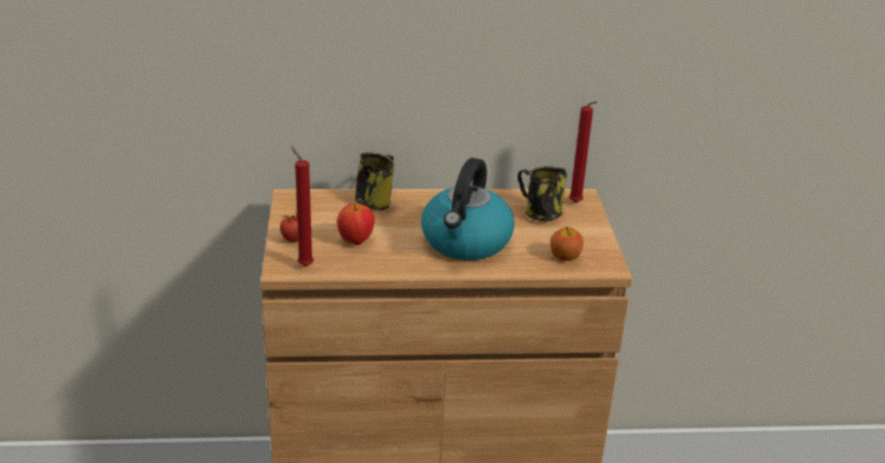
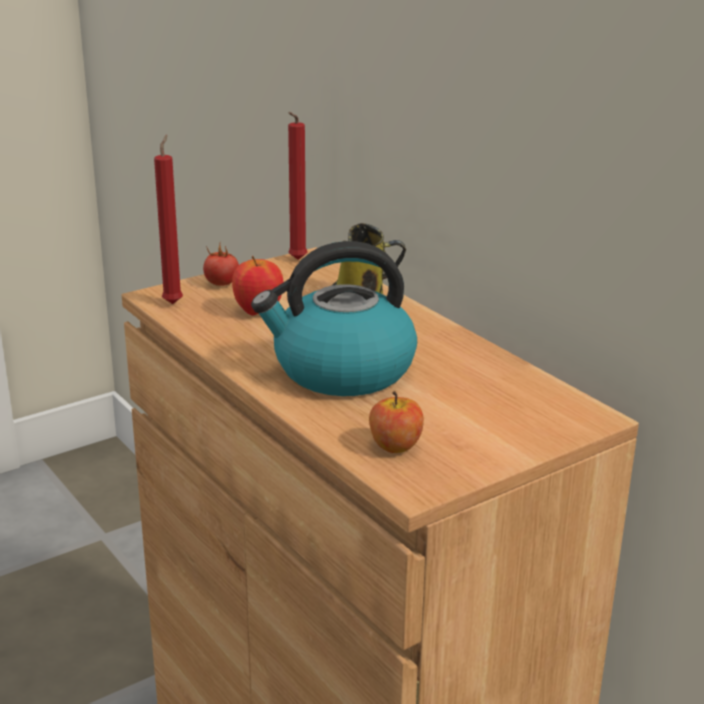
camera: 60 degrees right, 5 degrees down
(540, 215) = (488, 400): mug -> none
(576, 204) = (563, 418): red candle -> red candle (296, 261)

